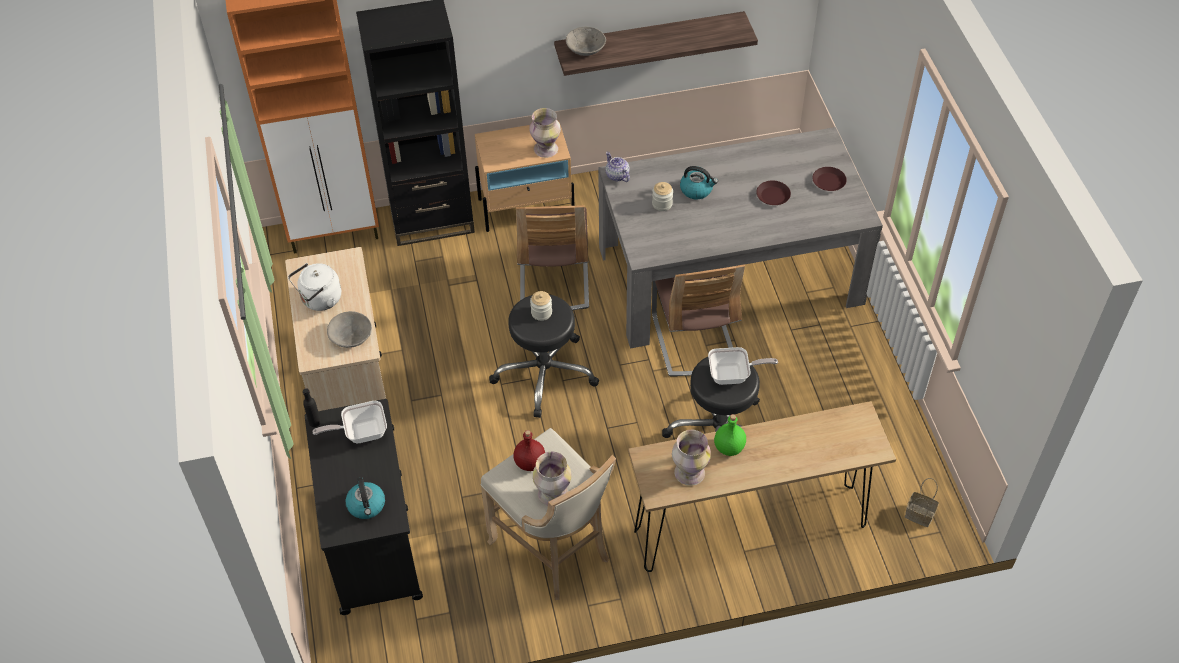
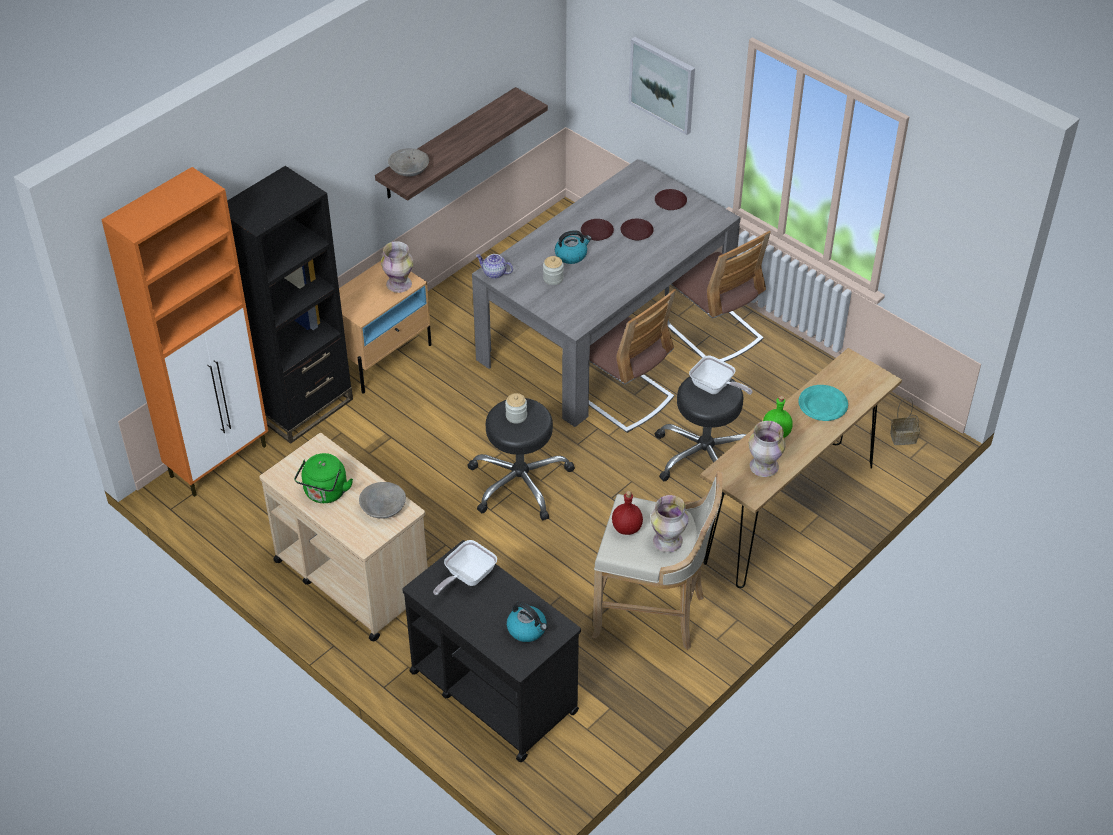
camera: 35 degrees left, 5 degrees down
(314, 422) = (417, 590): black bottle -> none
(319, 300) = (325, 493): white kettle -> green kettle
(554, 280) = (460, 404): chair -> chair (713, 332)
(733, 375) = (715, 387): frying pan -> frying pan turned 75 degrees clockwise
(737, 180) = (597, 233): none -> brown plate
(796, 444) = (822, 405): none -> turquoise plate
(864, 63) = (662, 84): none -> picture

